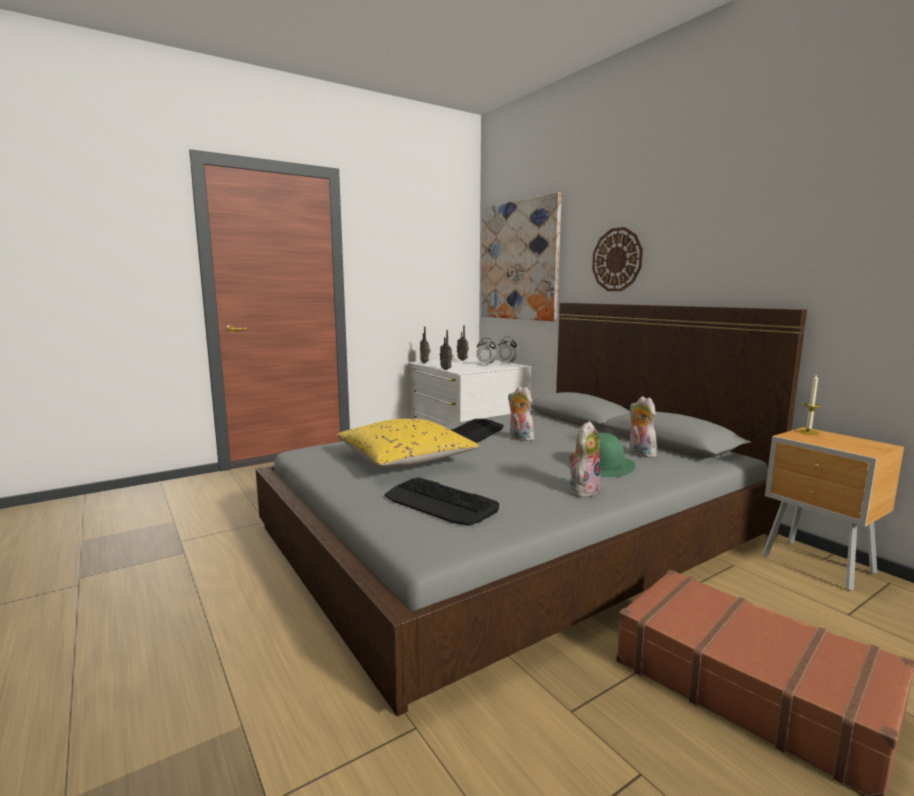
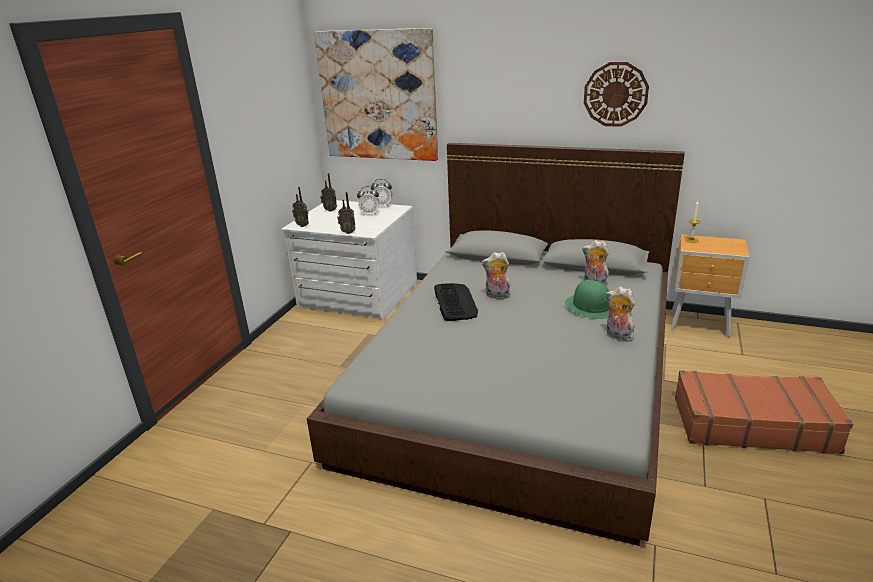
camera: 35 degrees left, 15 degrees up
(405, 459) = (460, 356): yellow pillow -> none
(440, 503) = (560, 389): keyboard -> none
(583, 490) = (617, 336): plush toy -> plush toy turned 45 degrees counterclockwise
(617, 259) = (507, 102): wall clock -> wall clock (615, 94)

